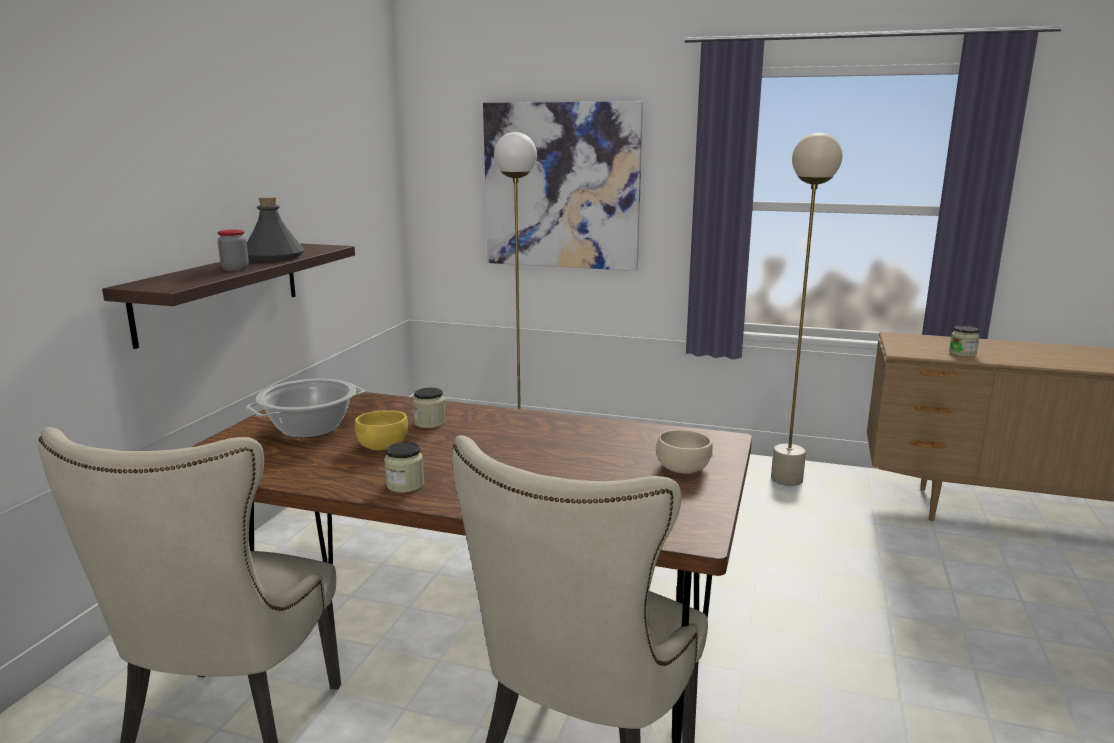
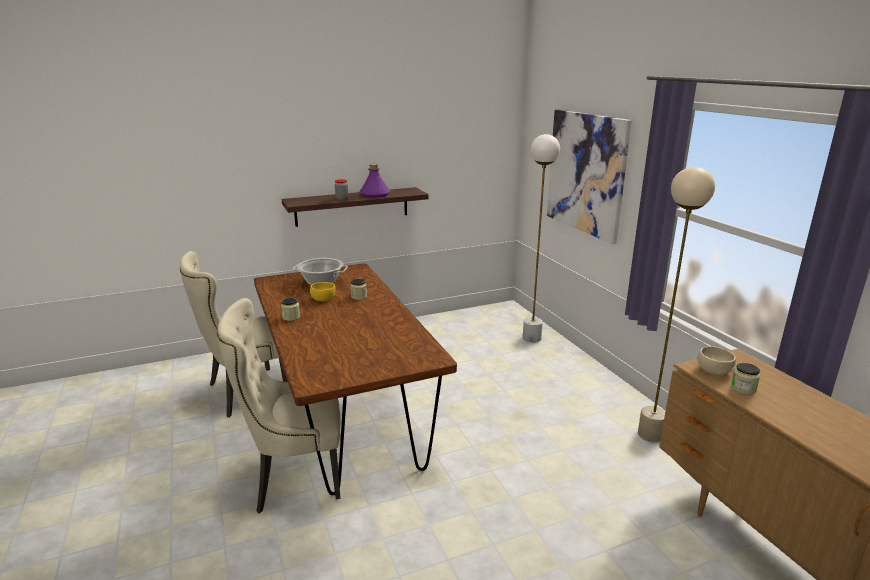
camera: 50 degrees right, 5 degrees up
(273, 257) = (375, 194): grey bottle -> purple bottle
(683, 468) = (383, 361): beige bowl -> beige bowl (713, 370)

